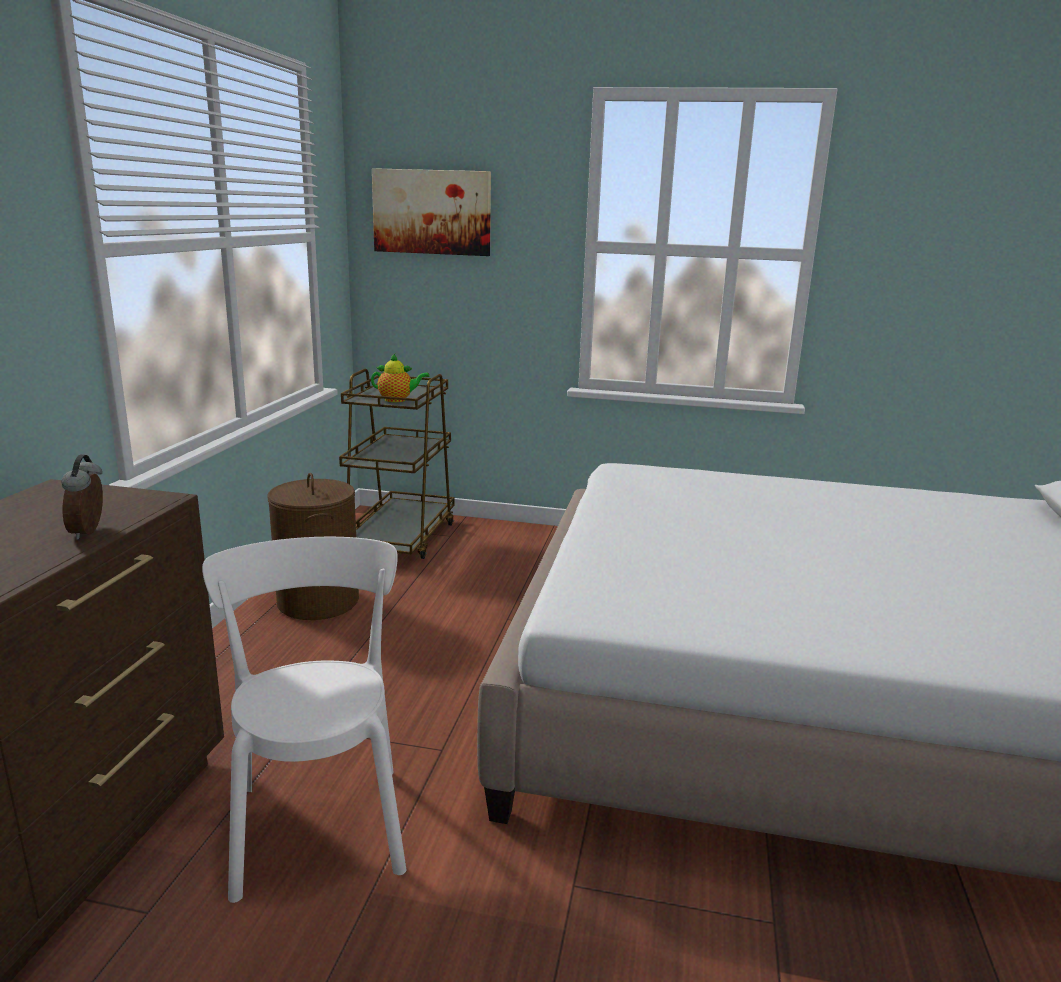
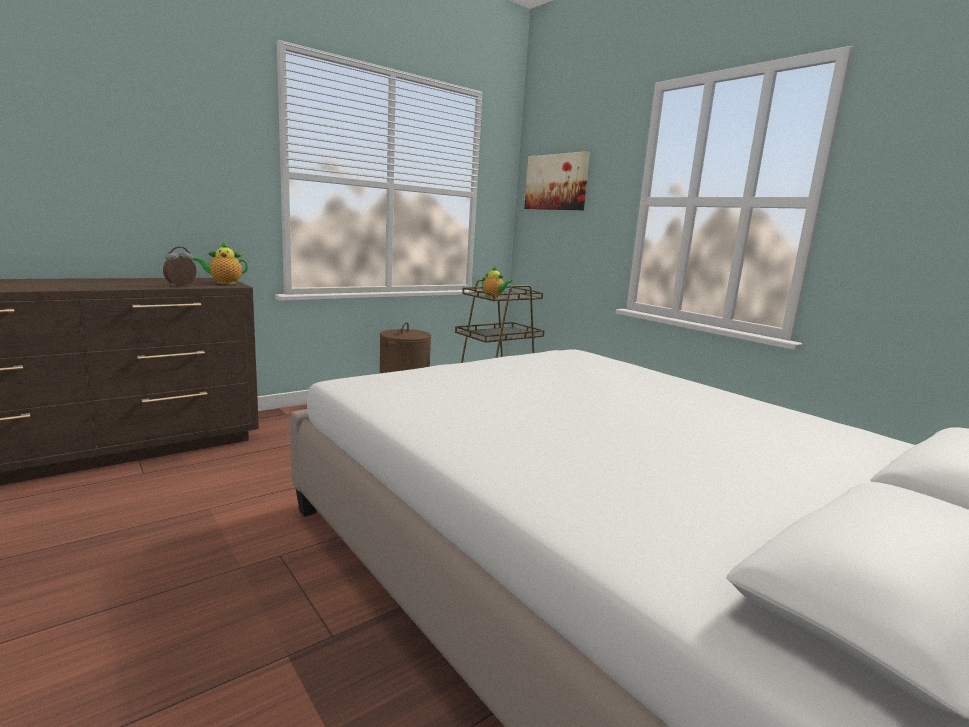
camera: 40 degrees right, 5 degrees down
(114, 498) = (223, 283): none -> teapot
(318, 821) = (242, 476): white chair -> none

